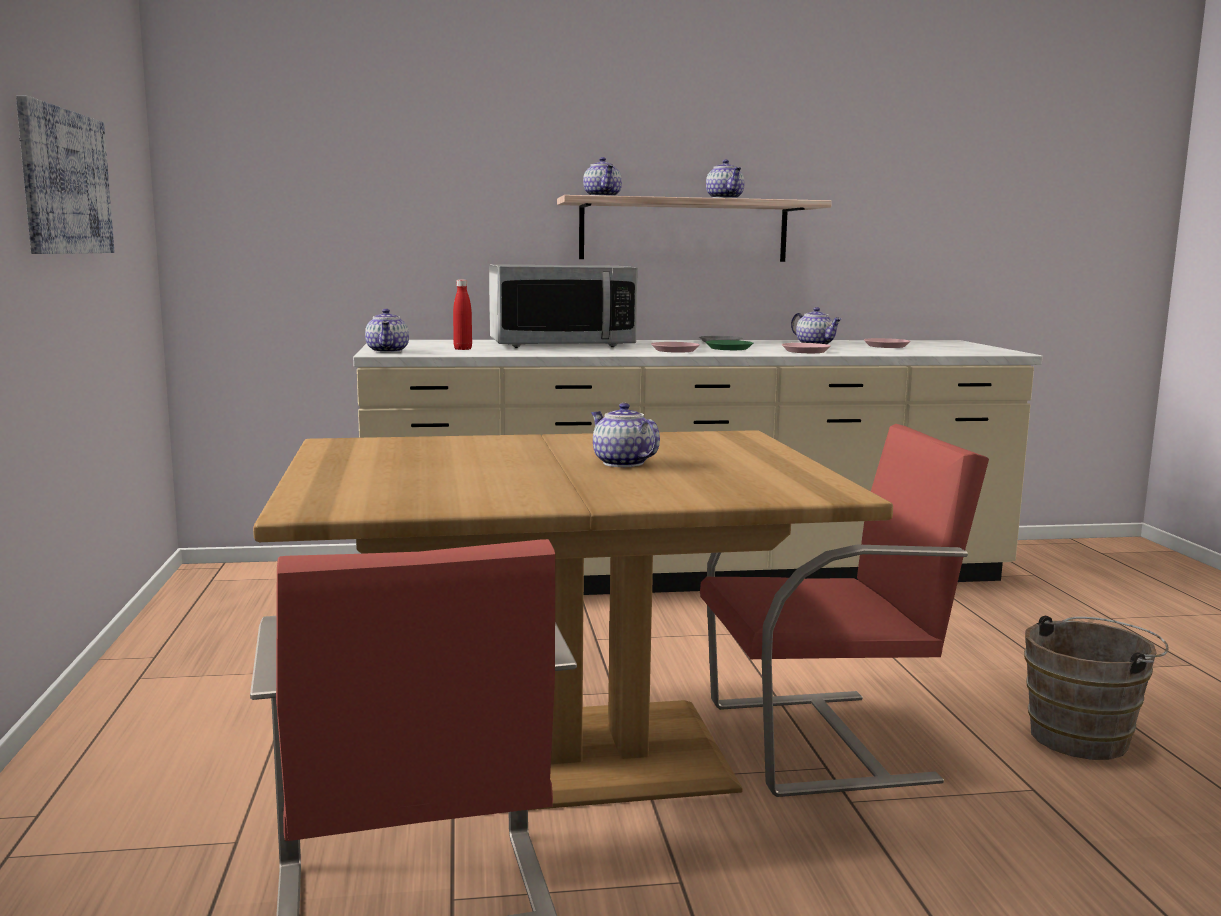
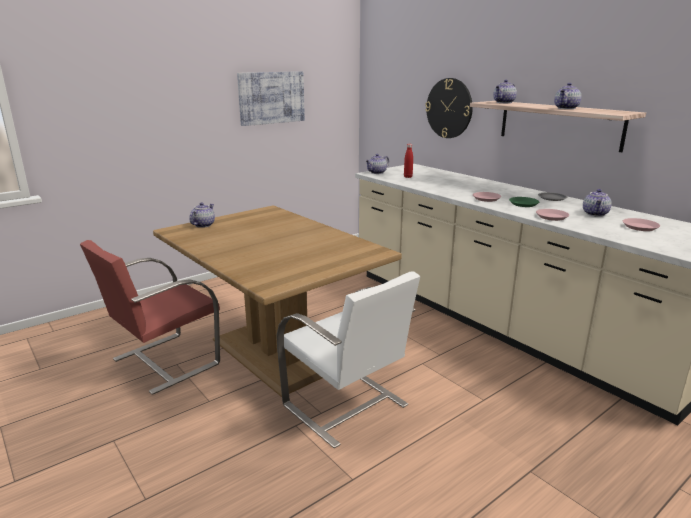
camera: 60 degrees right, 10 degrees up
(451, 218) = (449, 108): none -> wall clock
(561, 345) = (460, 183): microwave -> none
(621, 463) = (284, 246): teapot -> teapot (203, 225)
(823, 741) = (346, 406): red chair -> white chair
(1085, 737) = (438, 493): brown bucket -> none

